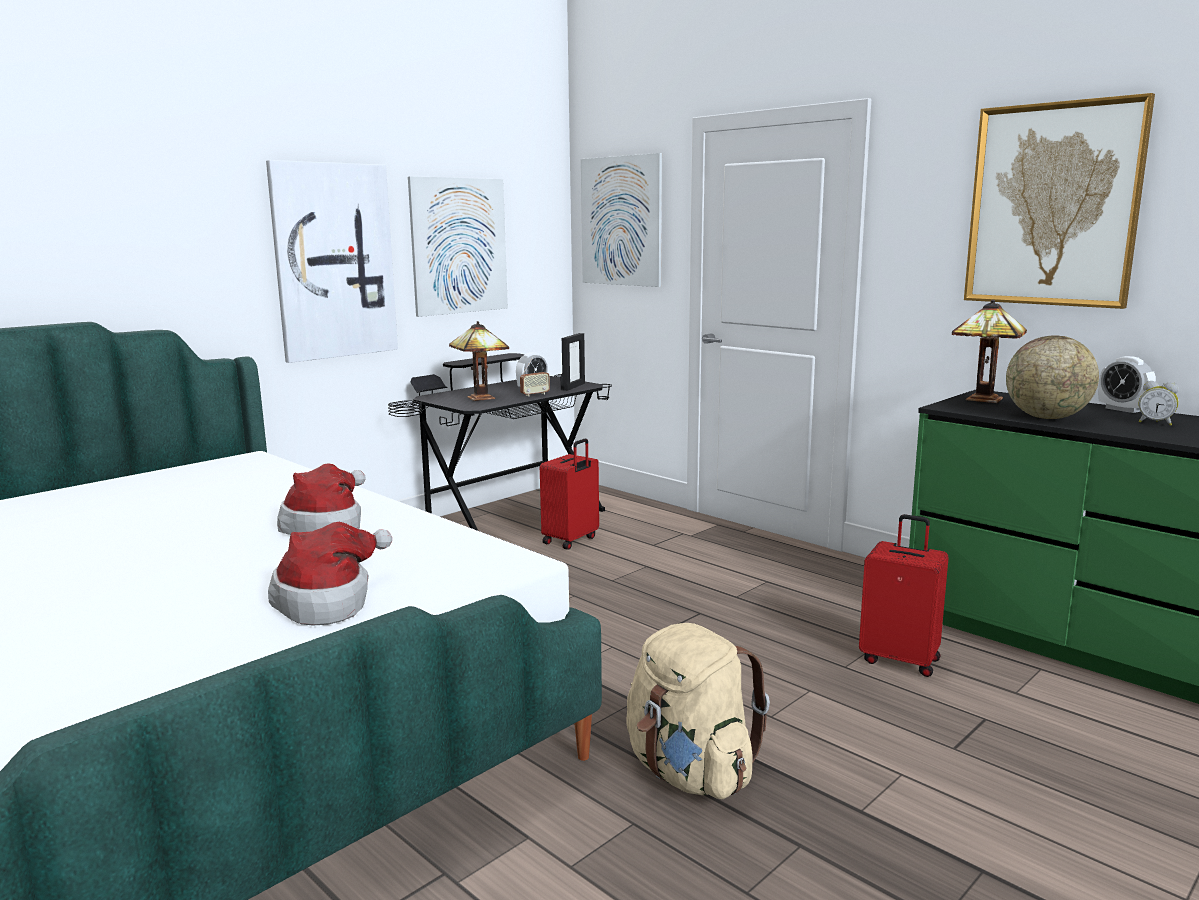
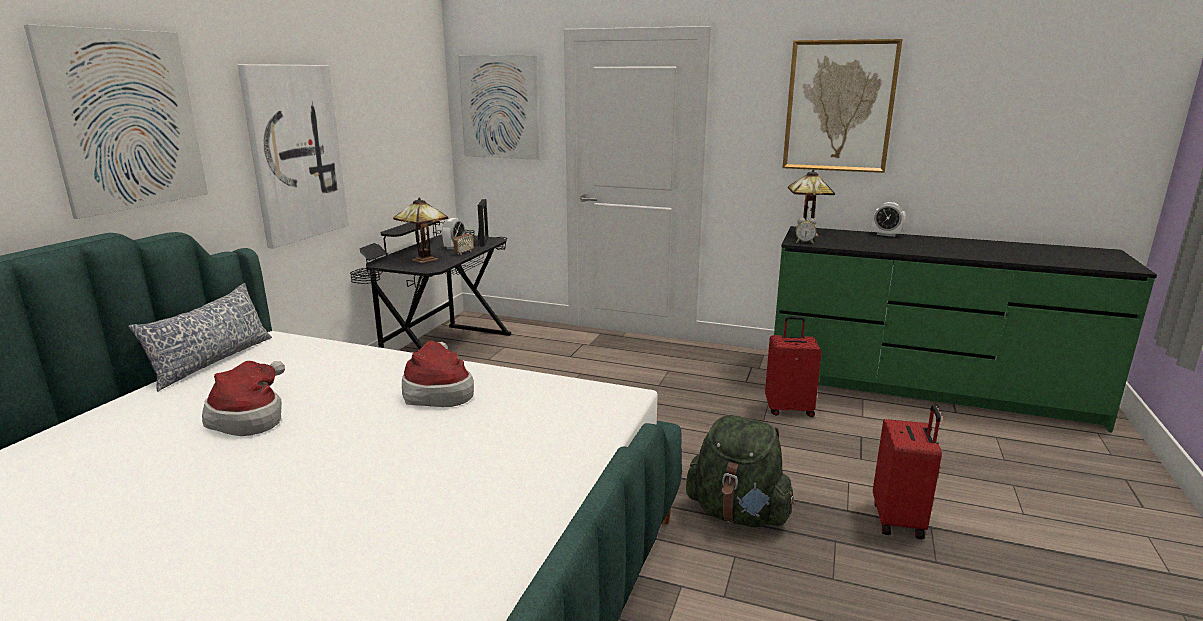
camera: 25 degrees left, 5 degrees up
(174, 469) = (212, 361): none -> pillow
(329, 601) = (532, 454): hat -> hat (251, 417)
(459, 246) = (380, 132): picture -> picture (126, 120)
(571, 540) = (508, 362): red suitcase -> red suitcase (899, 520)
(690, 773) = (738, 514): beige backpack -> green backpack
(1047, 417) = (859, 245): globe -> none
(1155, 423) = (914, 243): alarm clock -> alarm clock (804, 242)

